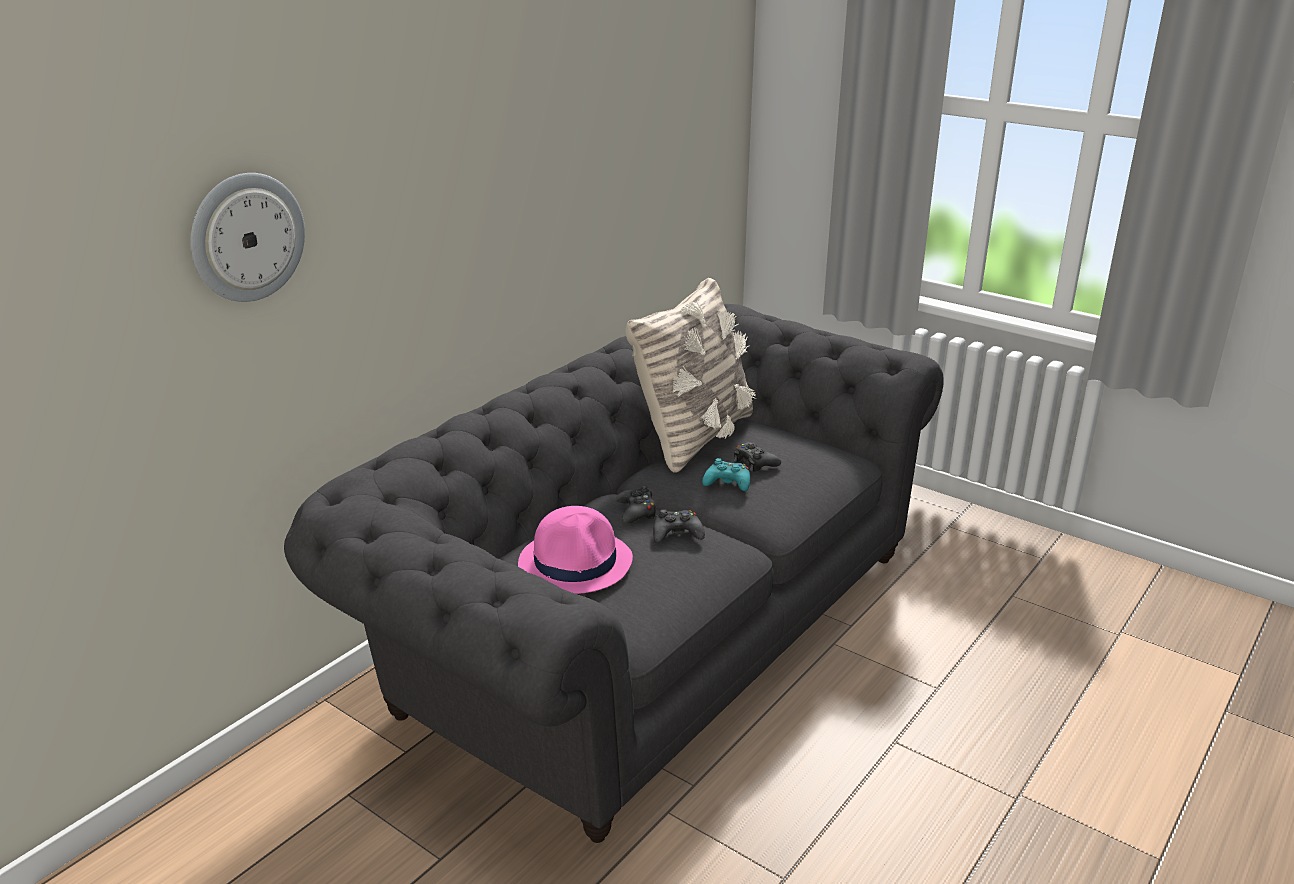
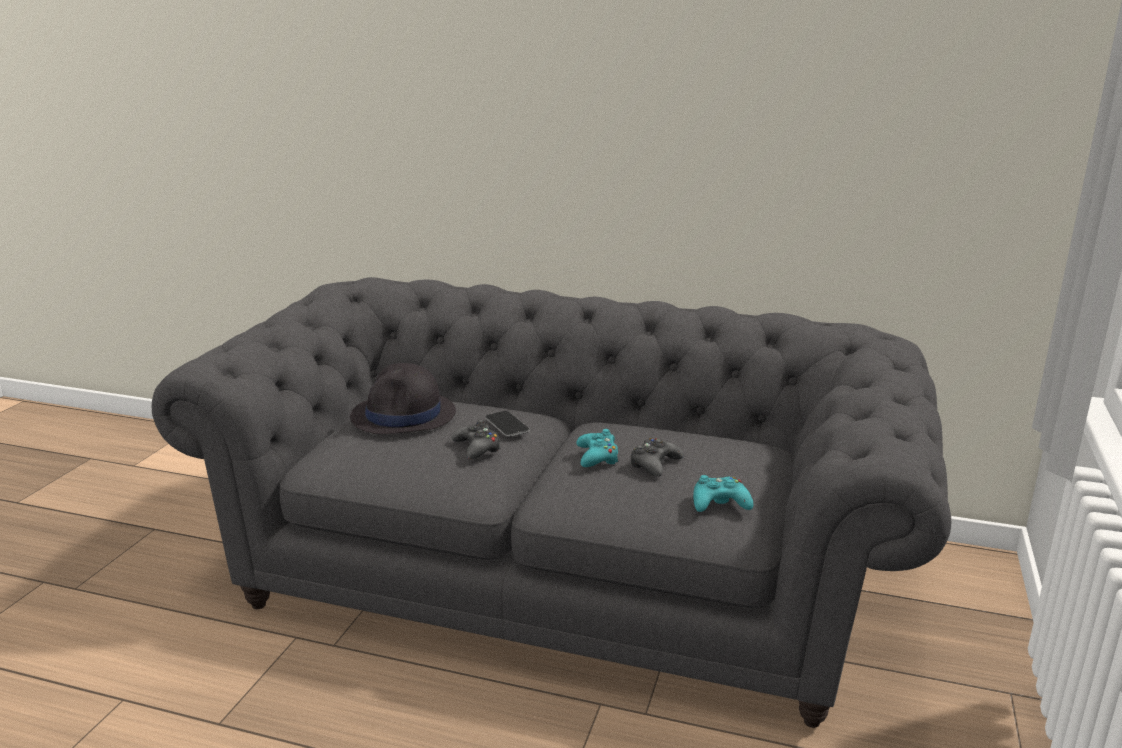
camera: 70 degrees right, 5 degrees down
(247, 237) = (362, 80): wall clock -> none
(576, 563) = (404, 416): pink hat -> black hat
(637, 512) = (507, 425): black game controller -> phone
(695, 438) = (688, 430): beige pillow -> none
(825, 454) = (719, 503): none -> turquoise game controller

